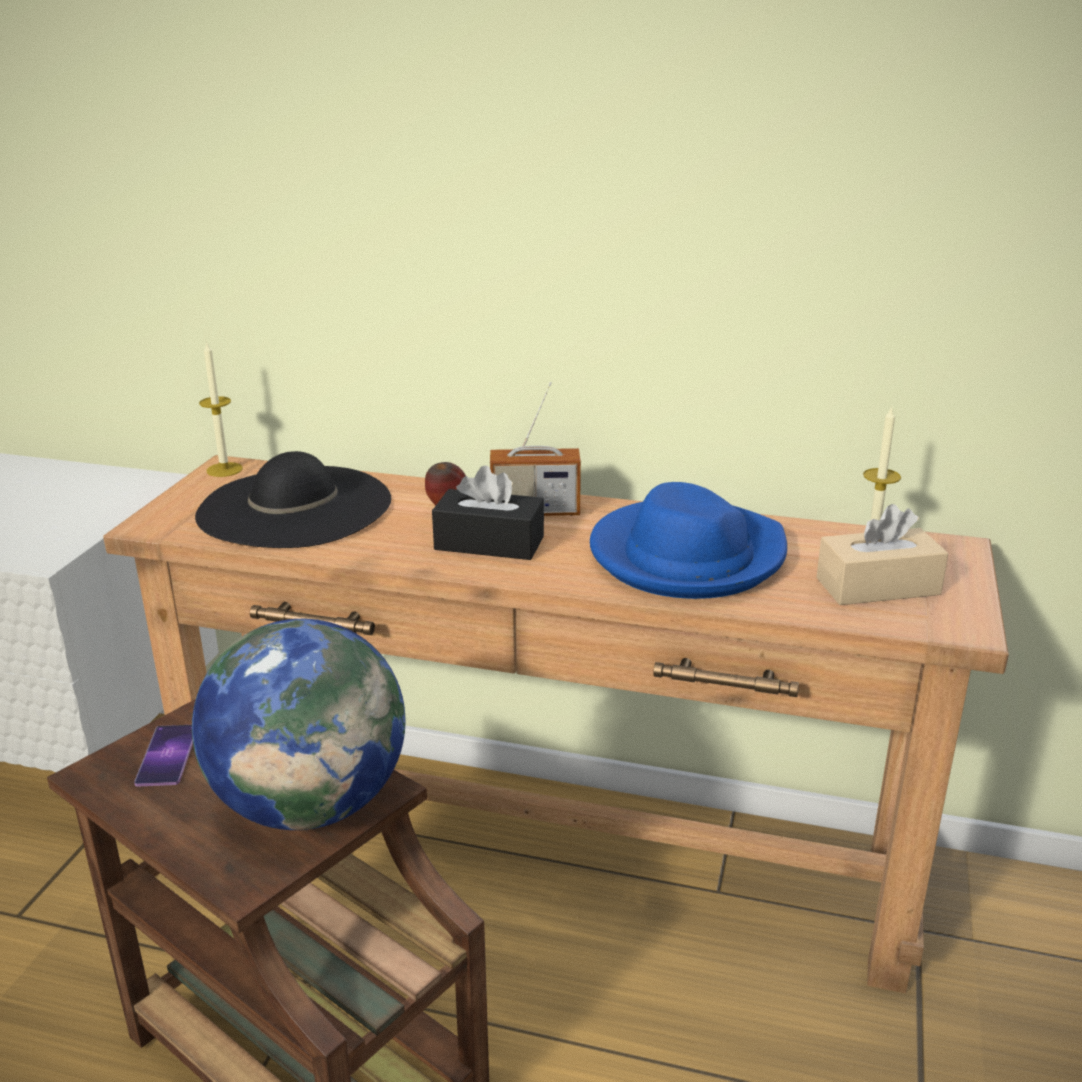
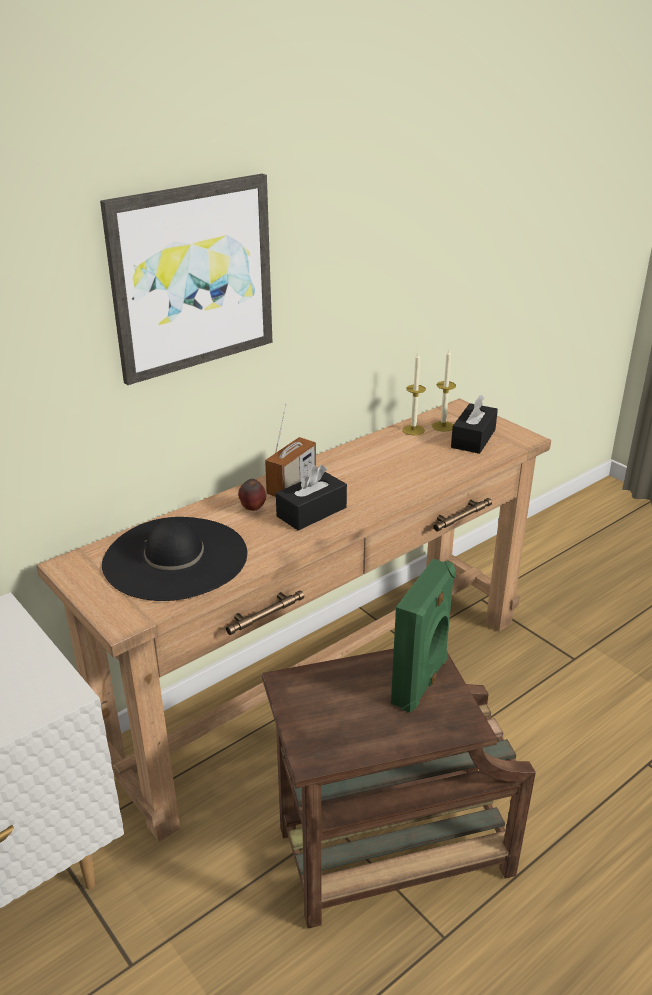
camera: 55 degrees left, 5 degrees up
(167, 755) = (322, 723): phone -> none
(224, 470) = (72, 567): candle -> candle (413, 430)
(311, 804) = (421, 682): globe -> green speaker
(448, 152) = (191, 277): none -> picture
(686, 556) = (393, 467): blue hat -> none
(877, 586) = (473, 438): beige tissue box -> black tissue box

